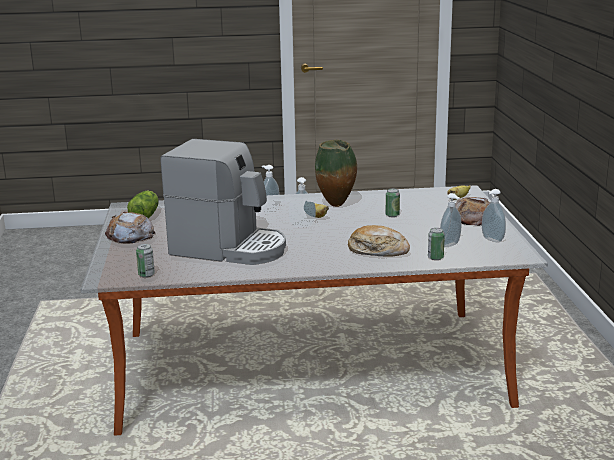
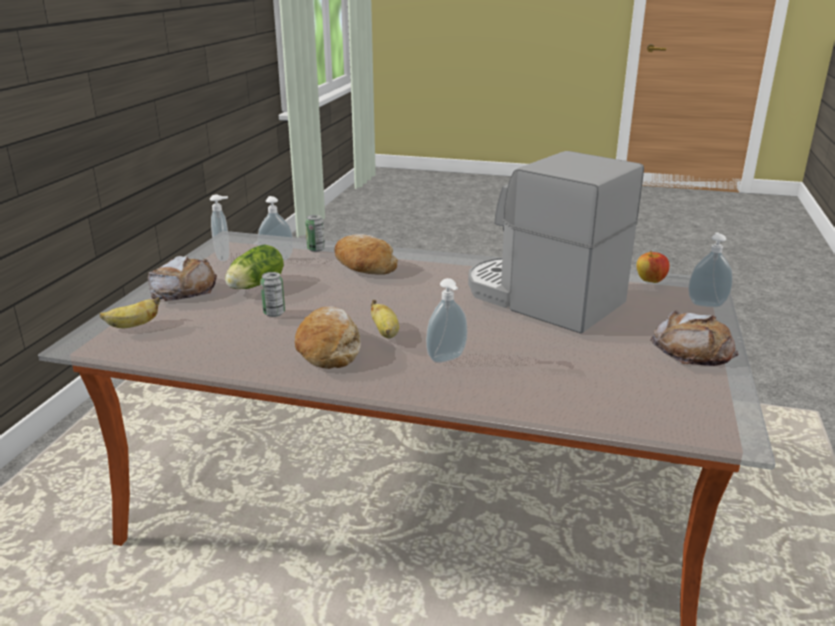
camera: 160 degrees left, 5 degrees up
(146, 215) = (677, 395): lettuce -> lettuce (254, 286)
(146, 275) = (650, 281): can -> apple
(302, 226) = (419, 317): soap dispenser -> soap dispenser (706, 304)
(336, 206) = (329, 348): vase -> bread

